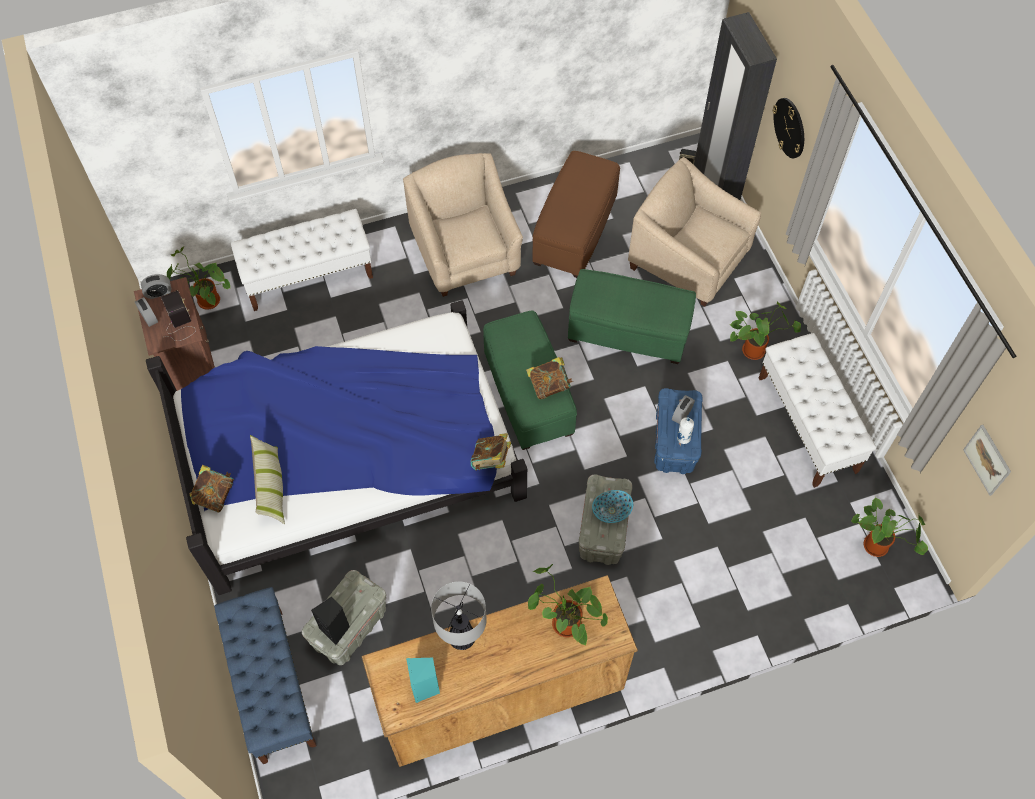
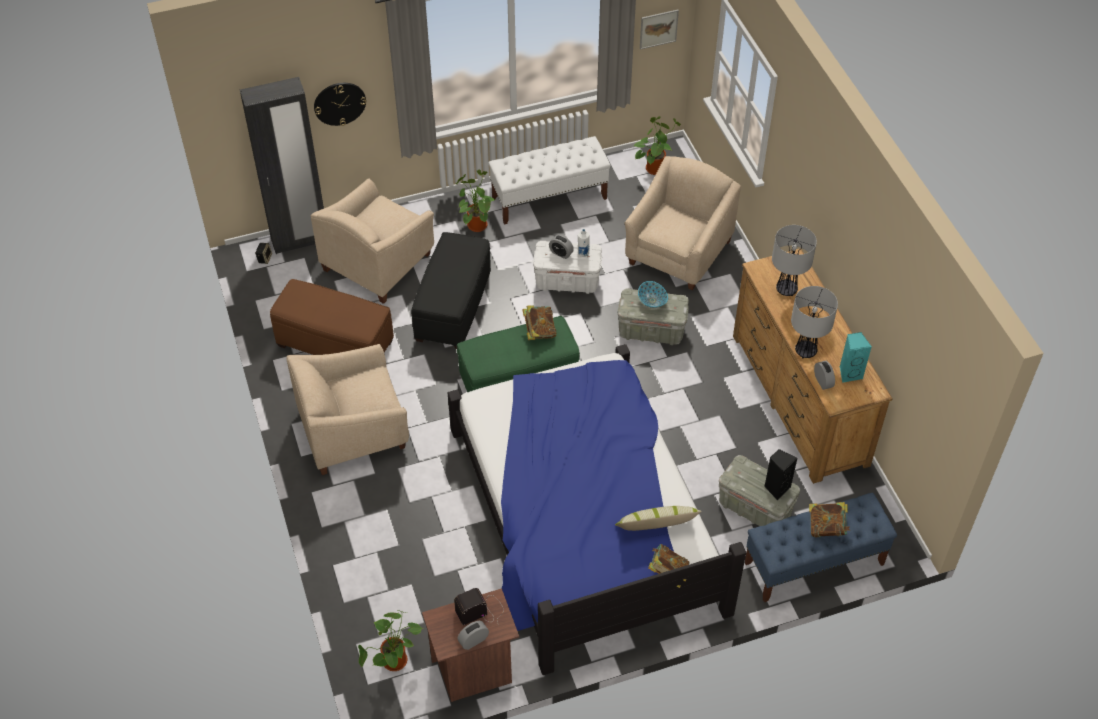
camera: 90 degrees left, 10 degrees down
(159, 292) = (441, 635): alarm clock -> alarm clock (823, 381)
(308, 276) = (369, 567): white bench -> none
(491, 460) = (622, 363): book -> book (826, 527)
(563, 624) = (786, 290): potted plant -> table lamp
(628, 332) = (453, 308): green ottoman -> black ottoman
(675, 443) = (567, 281): blue storage box -> white storage box
(730, 567) = (678, 252): none -> beige armchair

